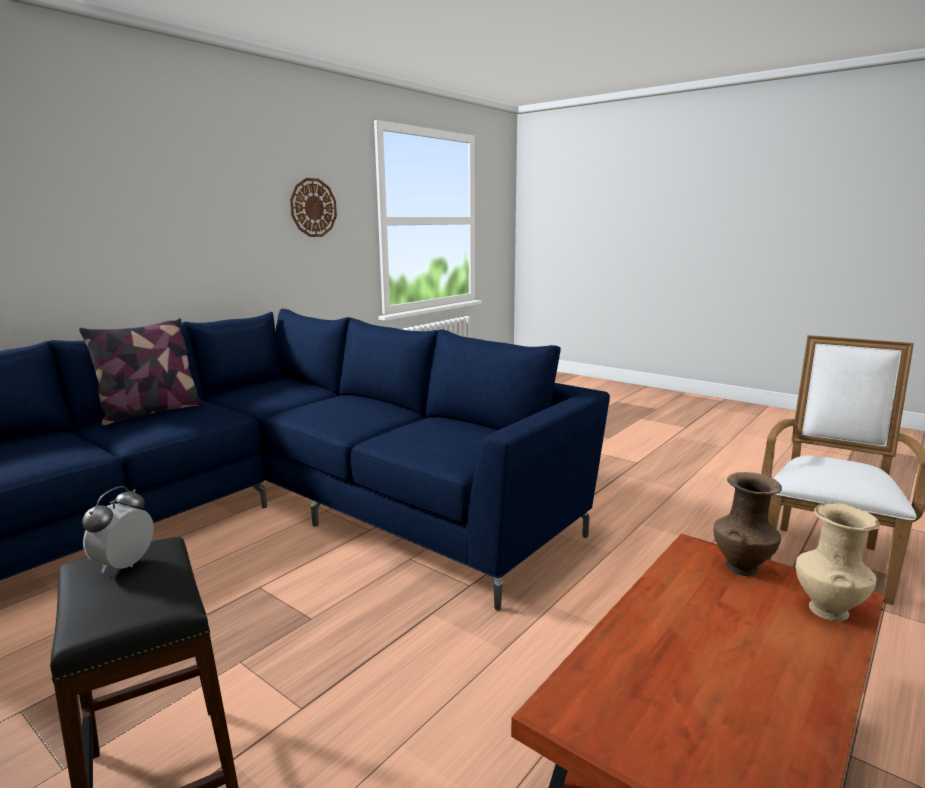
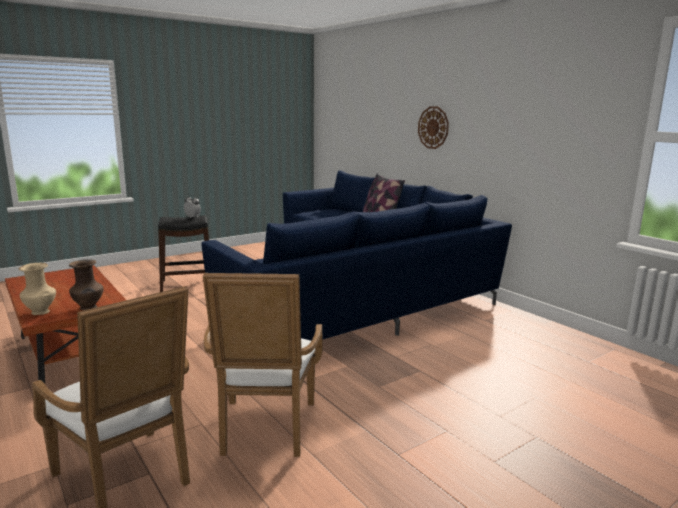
camera: 105 degrees right, 0 degrees up
(313, 207) = (560, 118): wall clock -> wall clock (433, 127)
(676, 512) = (265, 431): none -> white armchair

